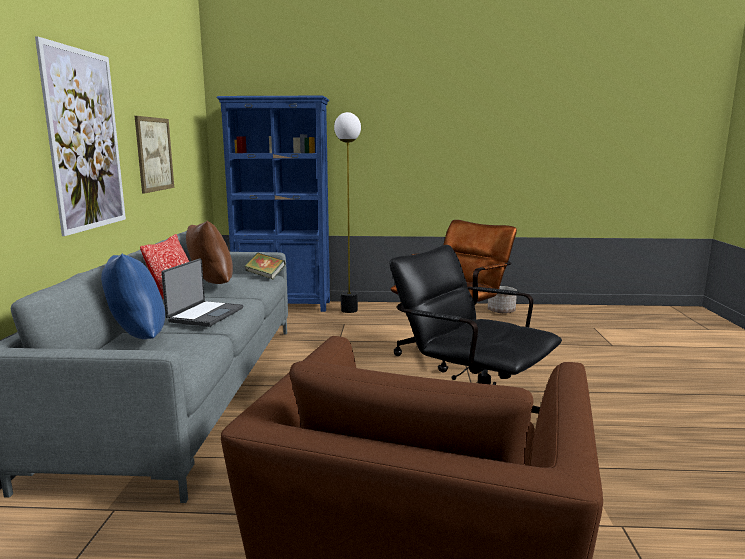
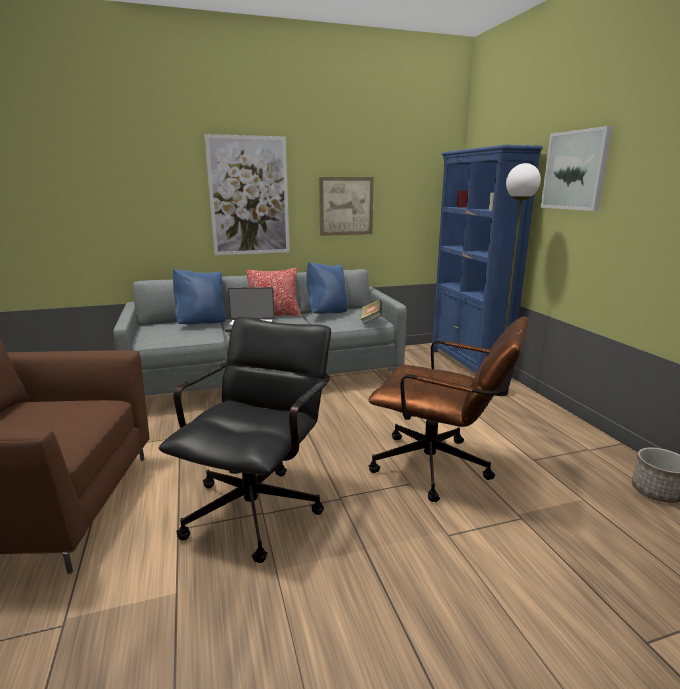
camera: 70 degrees right, 5 degrees up
(210, 285) = (326, 313): brown pillow -> blue pillow
(367, 119) = (575, 170): none -> picture

